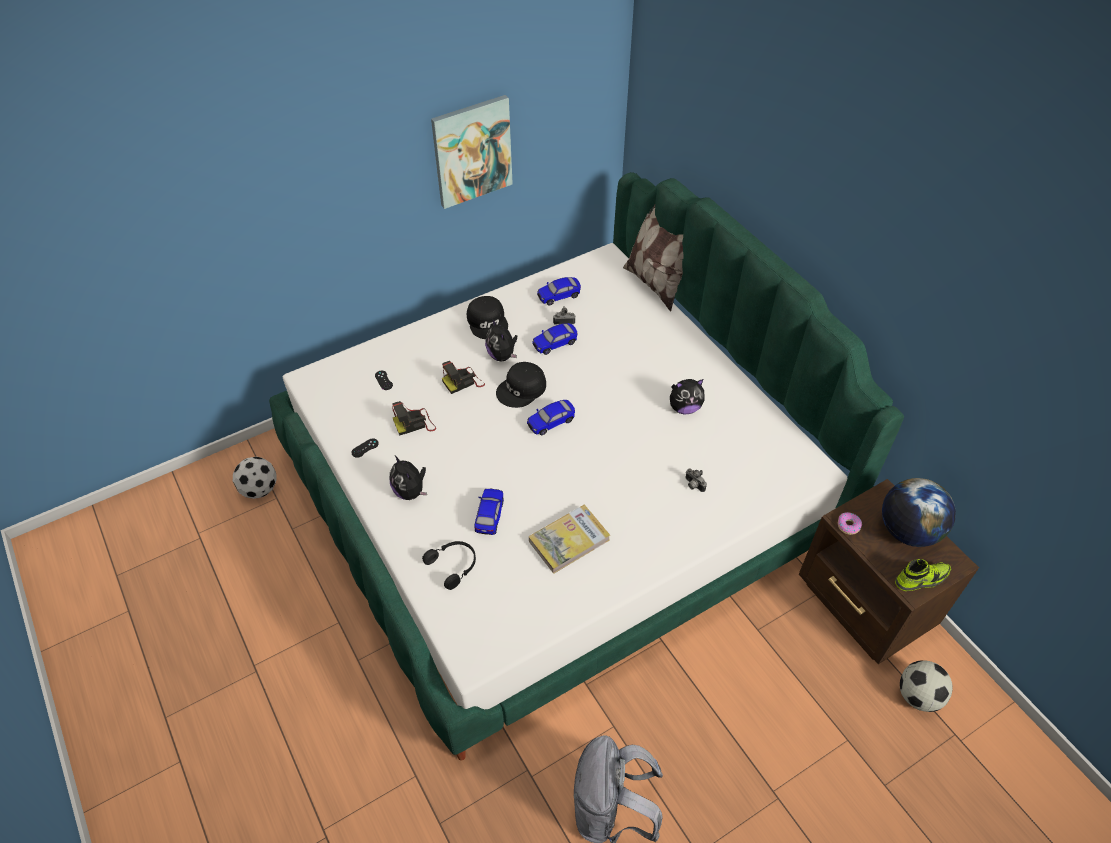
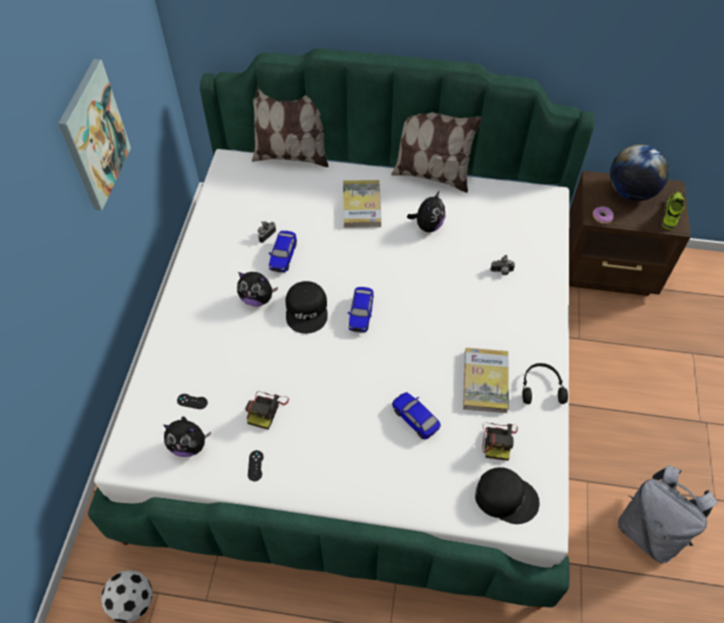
camera: 50 degrees left, 5 degrees up
(410, 491) = (337, 460): plush toy -> plush toy (189, 445)
(453, 565) = (442, 477): black headphones -> black headphones (541, 387)
(463, 381) = (256, 344): camera -> camera (498, 440)
(488, 321) = (209, 283): black cap -> black cap (506, 496)
(559, 296) = (235, 219): toy car -> none
(656, 355) = (361, 206): none -> book
(741, 376) = (431, 175): none -> pillow
(918, 695) = (689, 293): football -> none

